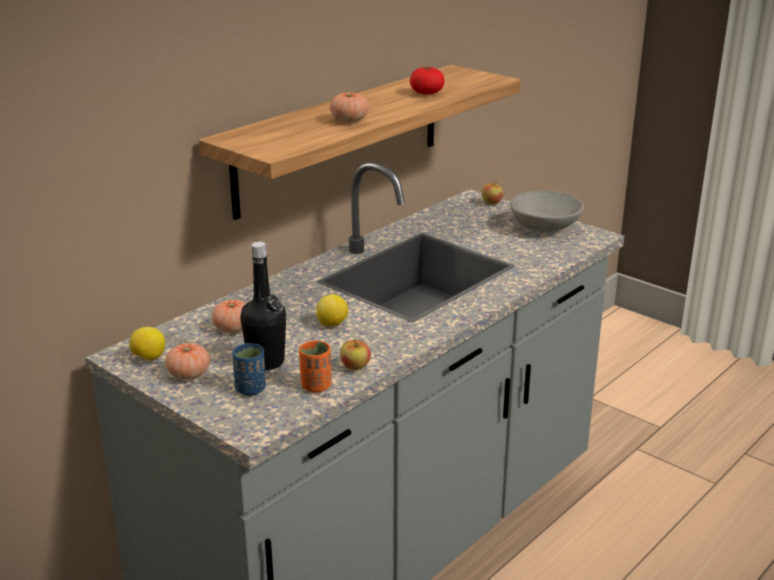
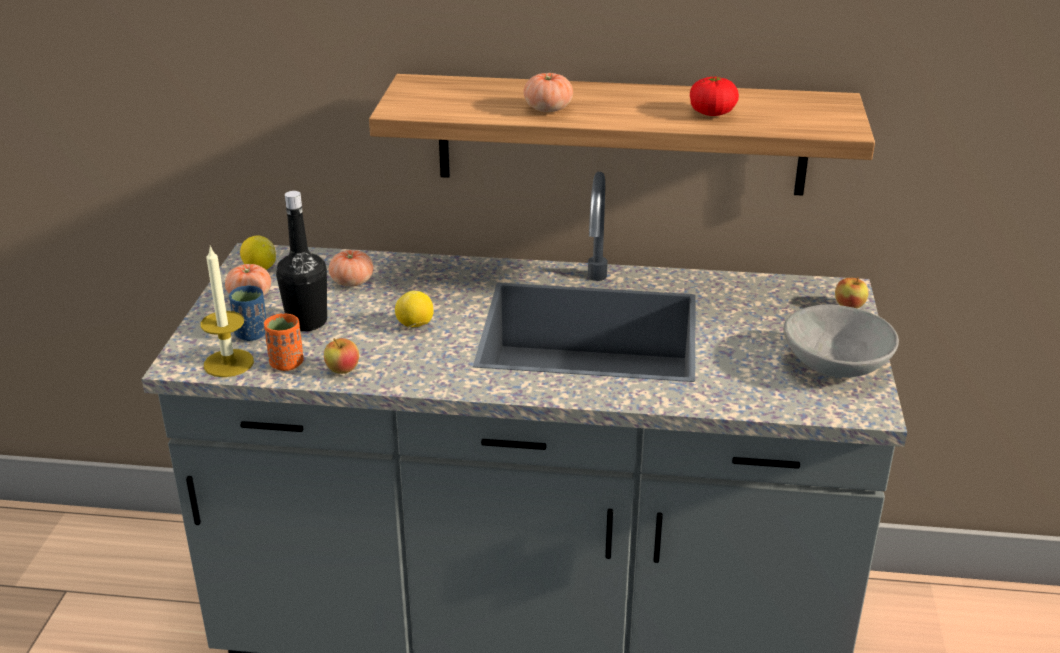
camera: 55 degrees right, 5 degrees up
(281, 410) = (228, 363): none -> candle

